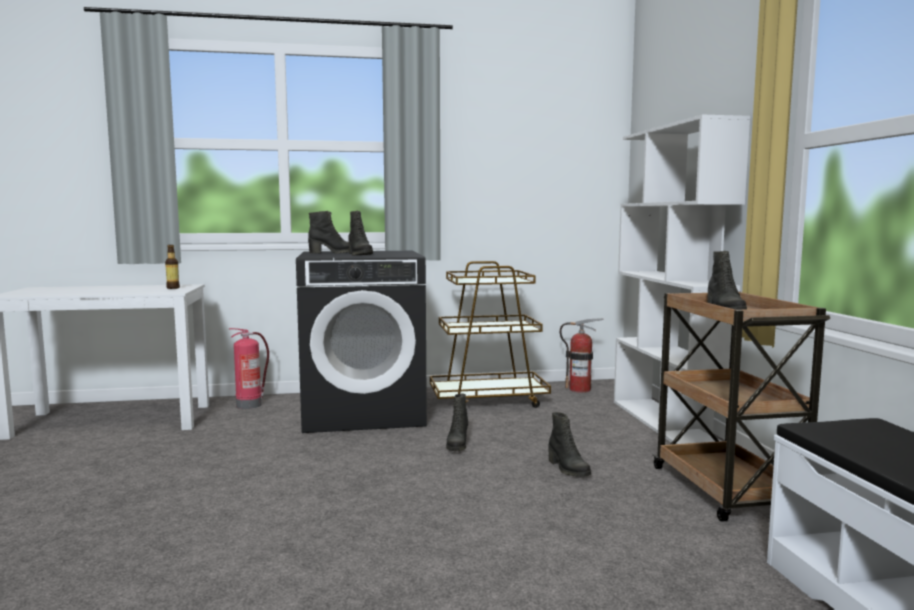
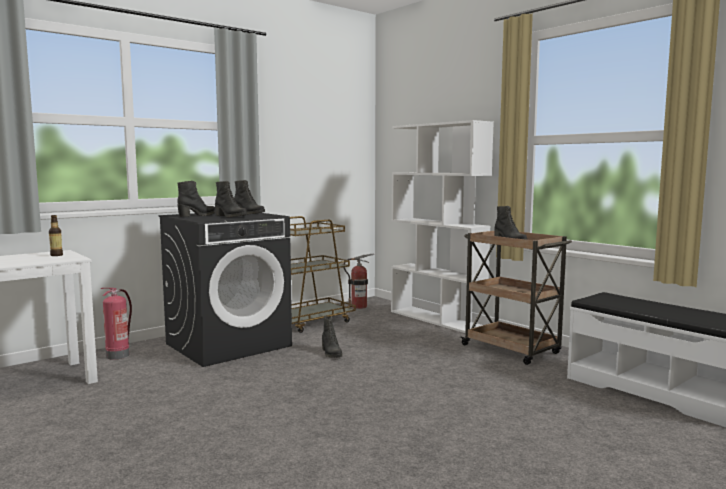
camera: 30 degrees left, 0 degrees up
(567, 469) = (418, 355): black boot -> black boot (248, 213)

